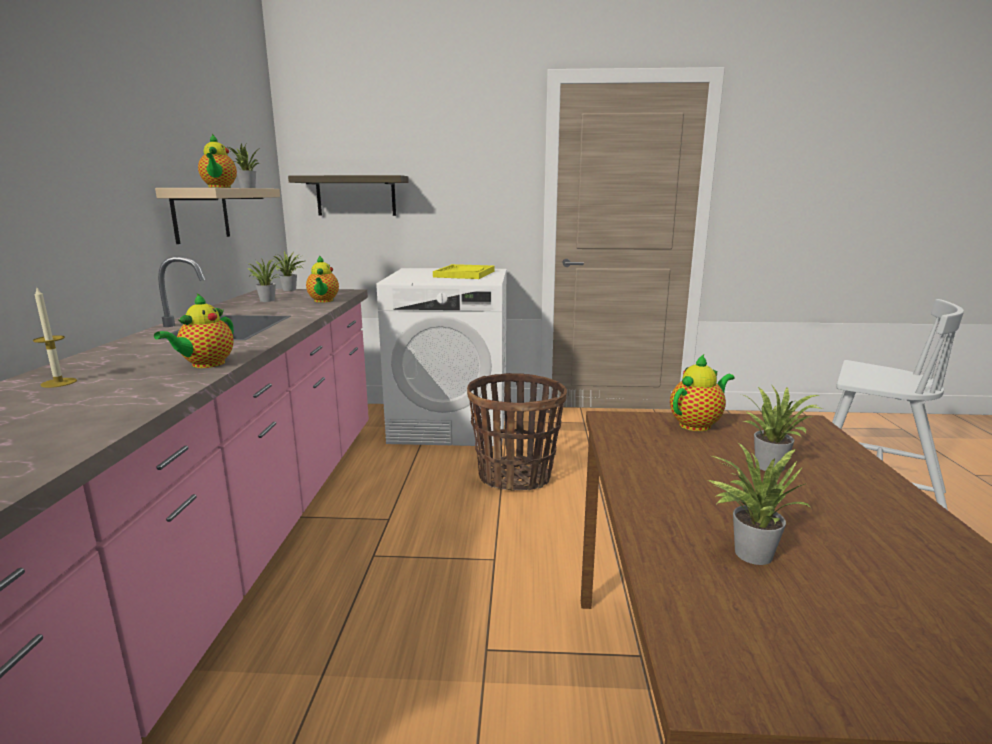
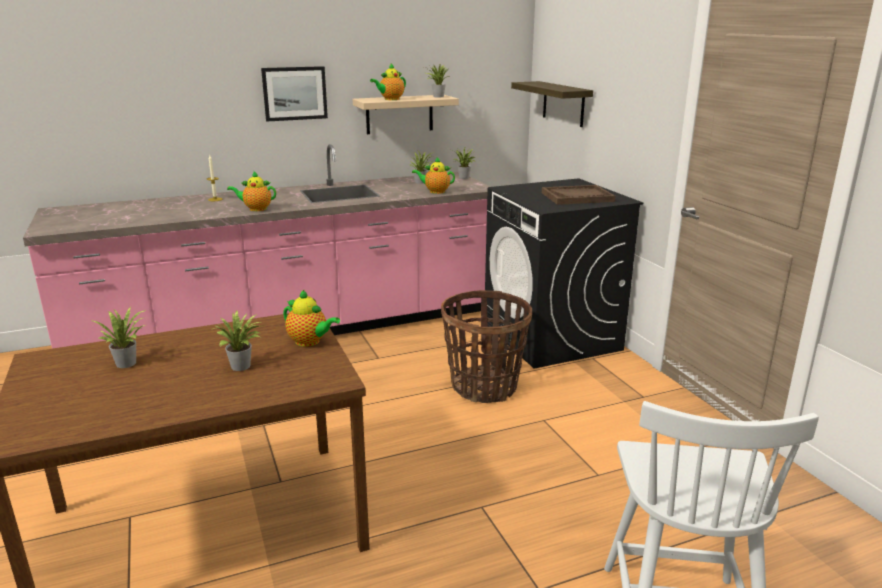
camera: 65 degrees right, 5 degrees up
(87, 173) = (294, 93): none -> picture
(323, 301) = (435, 191): teapot -> teapot turned 45 degrees clockwise
(451, 424) = (552, 337): white washing machine -> black washing machine
(464, 274) = (577, 197): yellow tray -> brown tray

